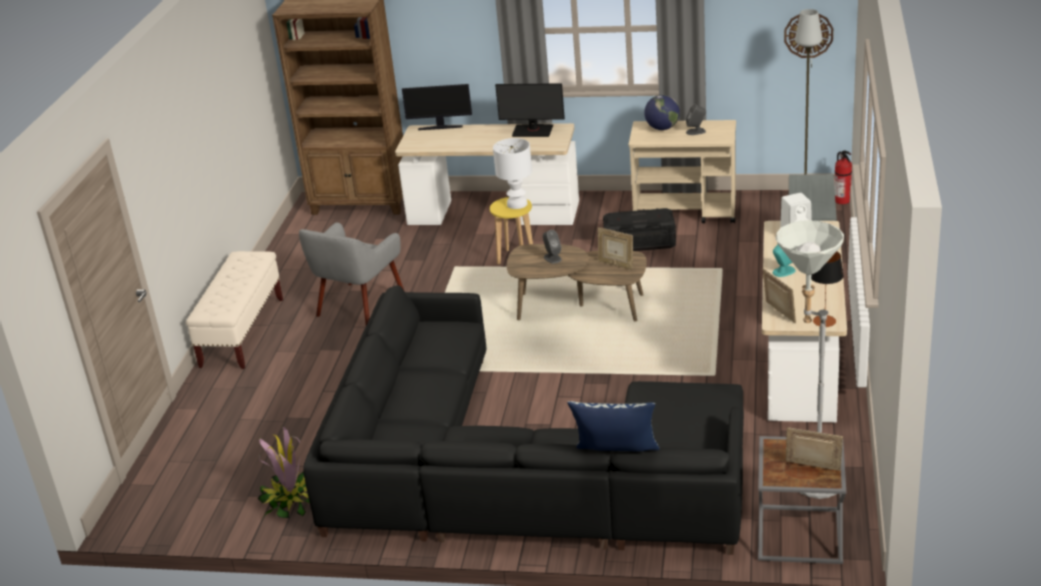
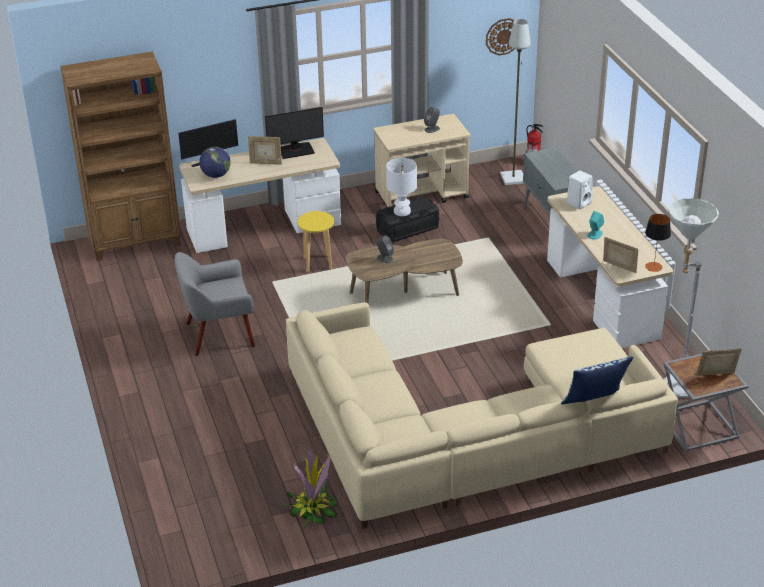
camera: 30 degrees left, 5 degrees up
(242, 333) = (135, 382): beige bench -> none
(359, 305) = (218, 334): grey armchair -> grey armchair turned 75 degrees clockwise
(514, 470) = (465, 436): black sofa -> beige sofa
(516, 204) = (319, 218): white table lamp -> white table lamp (401, 211)
(616, 264) = (434, 253): picture frame -> picture frame (265, 163)
(662, 128) = (403, 130): globe -> globe (216, 175)

